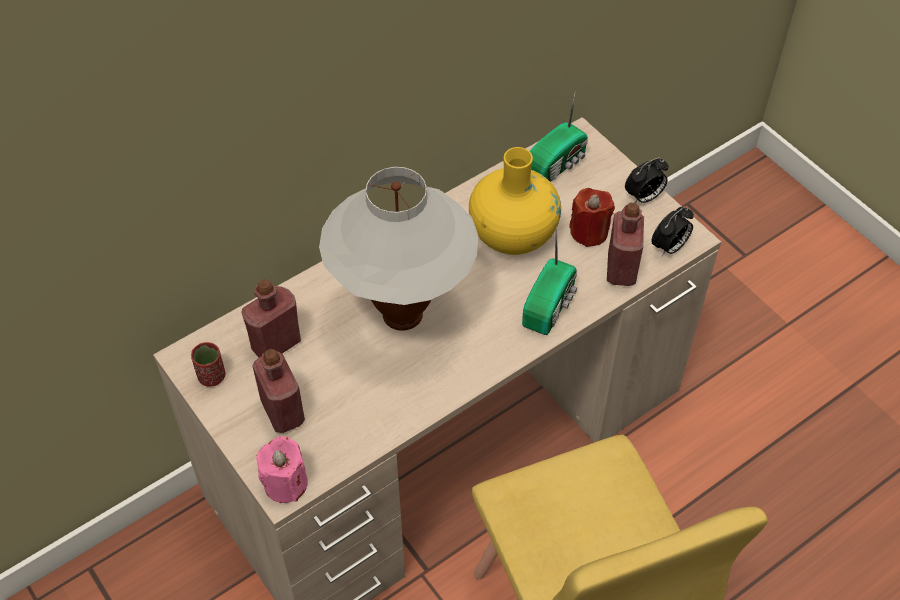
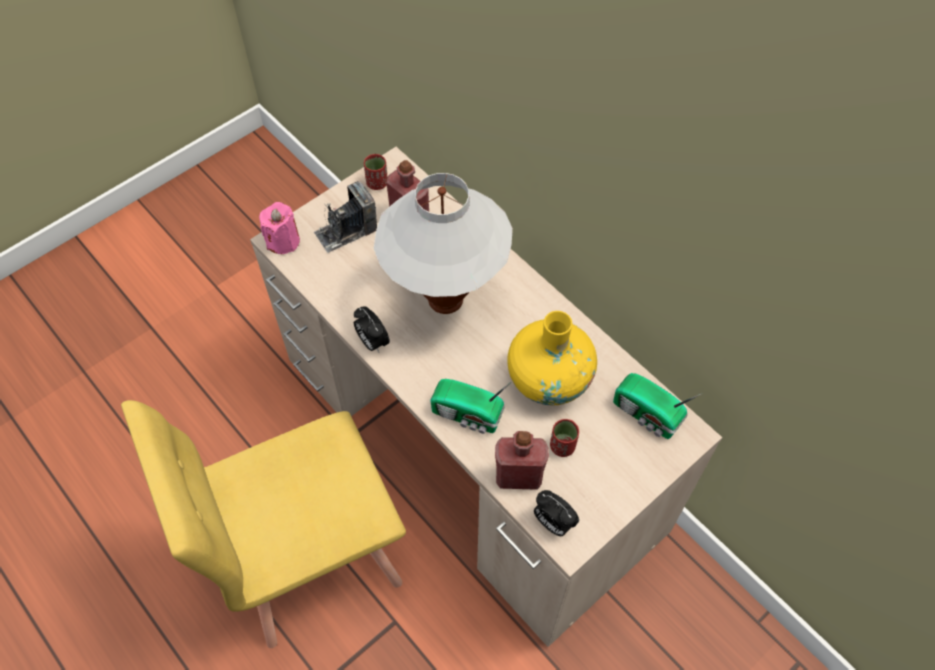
camera: 85 degrees right, 5 degrees up
(283, 412) = (346, 231): red bottle -> camera
(589, 232) = (562, 446): red candle -> red cup
(644, 197) = (617, 498): alarm clock -> alarm clock (372, 342)

